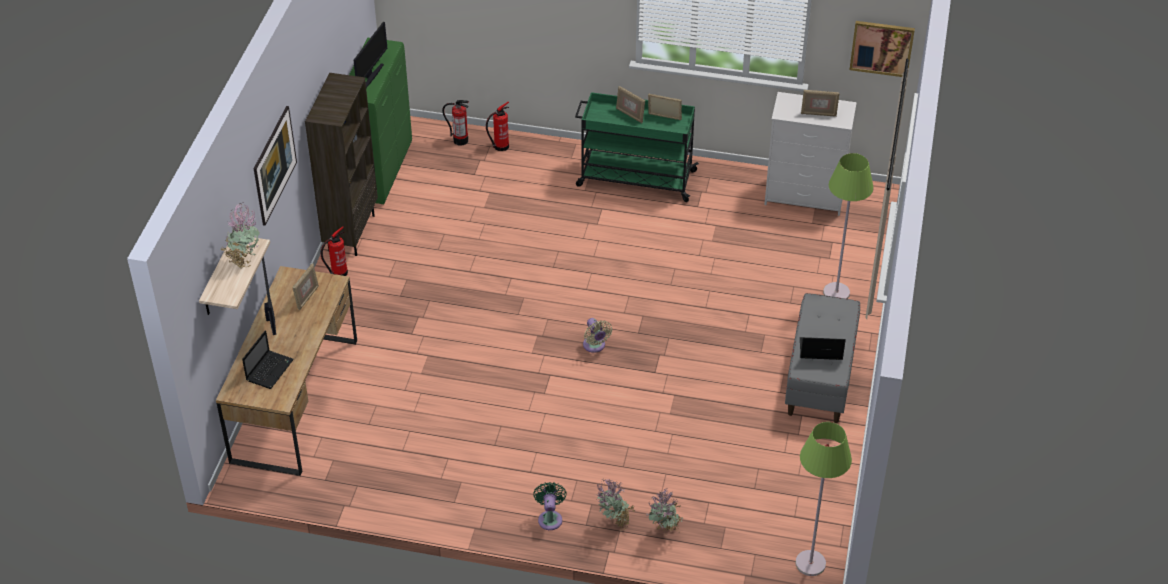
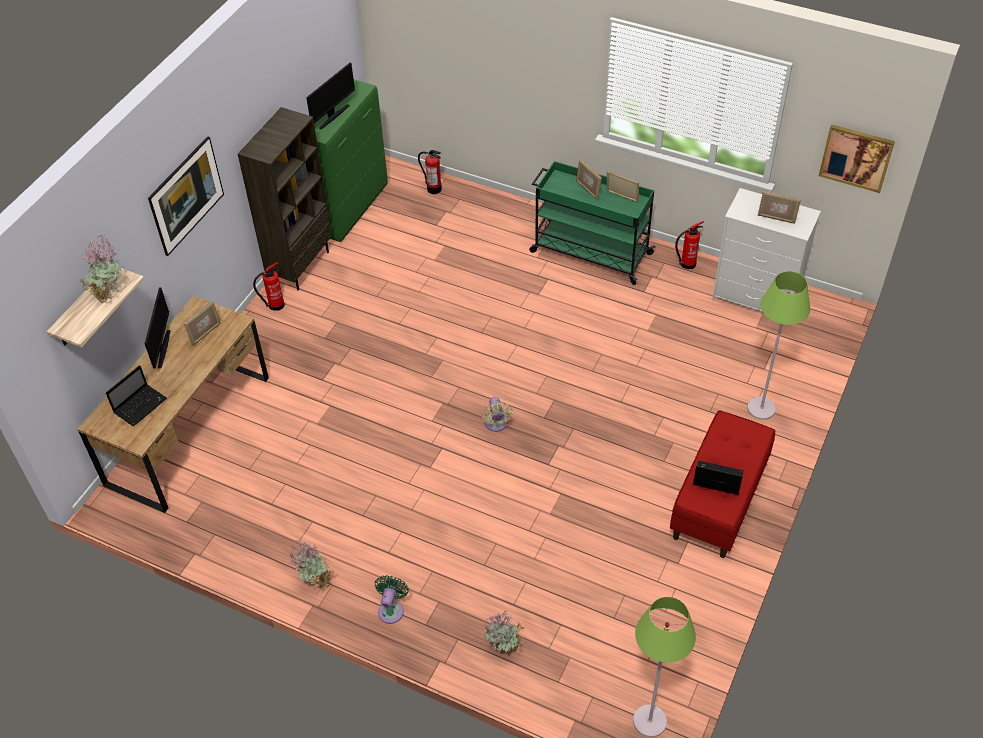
camera: 15 degrees right, 5 degrees up
(500, 147) = (469, 201): fire extinguisher -> fire extinguisher (686, 264)
(613, 523) = (454, 628): potted plant -> potted plant (315, 582)
(820, 377) = (719, 501): grey bench -> red bench

